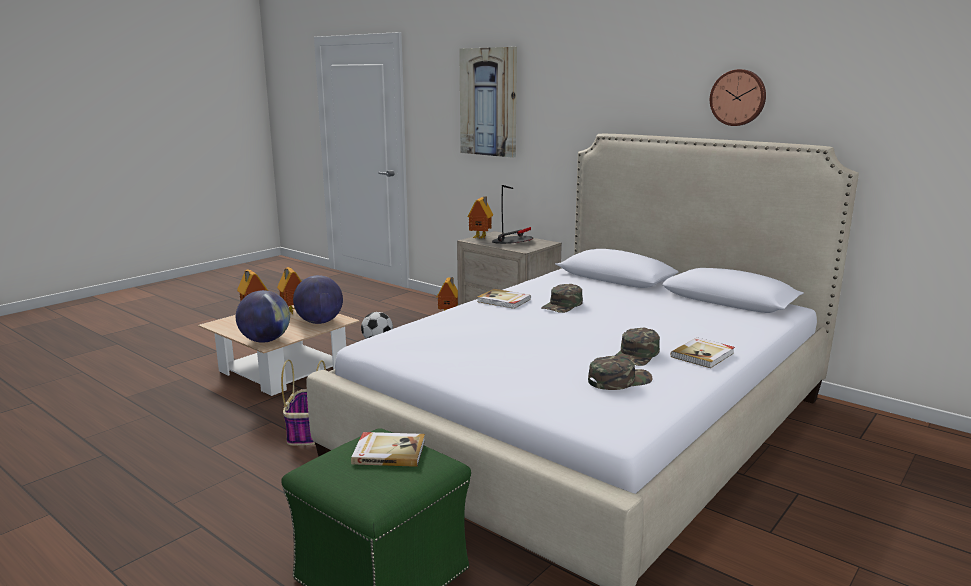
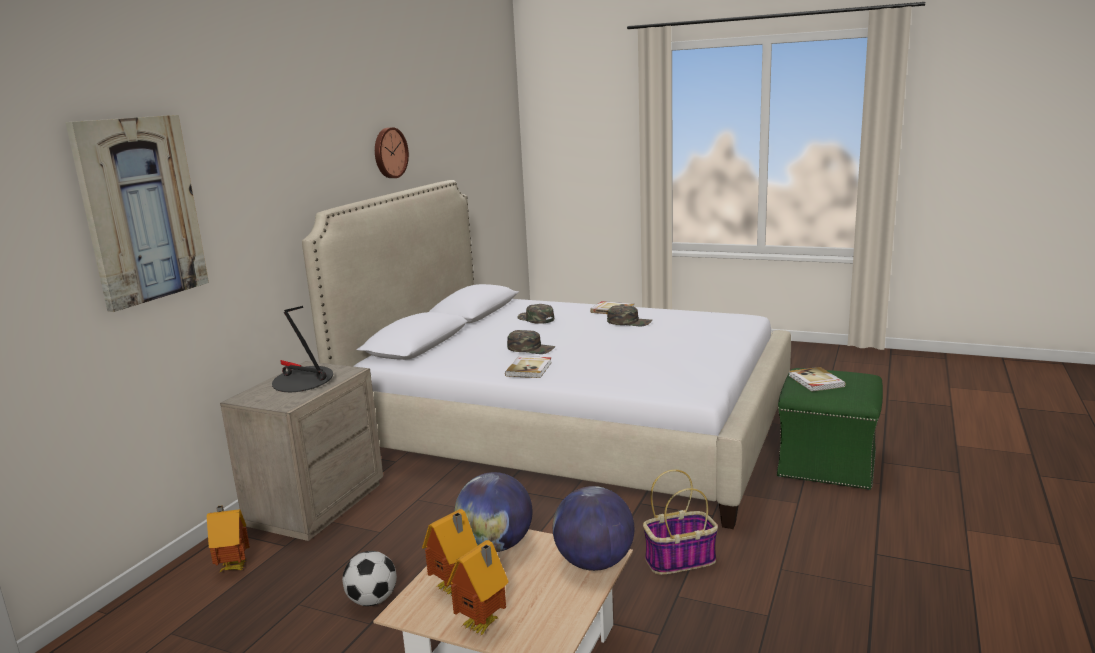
camera: 105 degrees left, 0 degrees up
(481, 238) = (276, 401): toy house -> none
(619, 380) = (678, 322): green cap -> green cap (535, 319)

